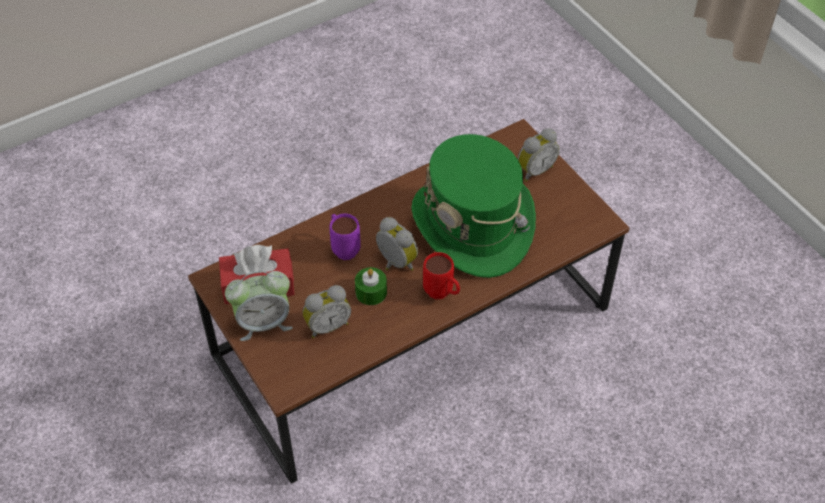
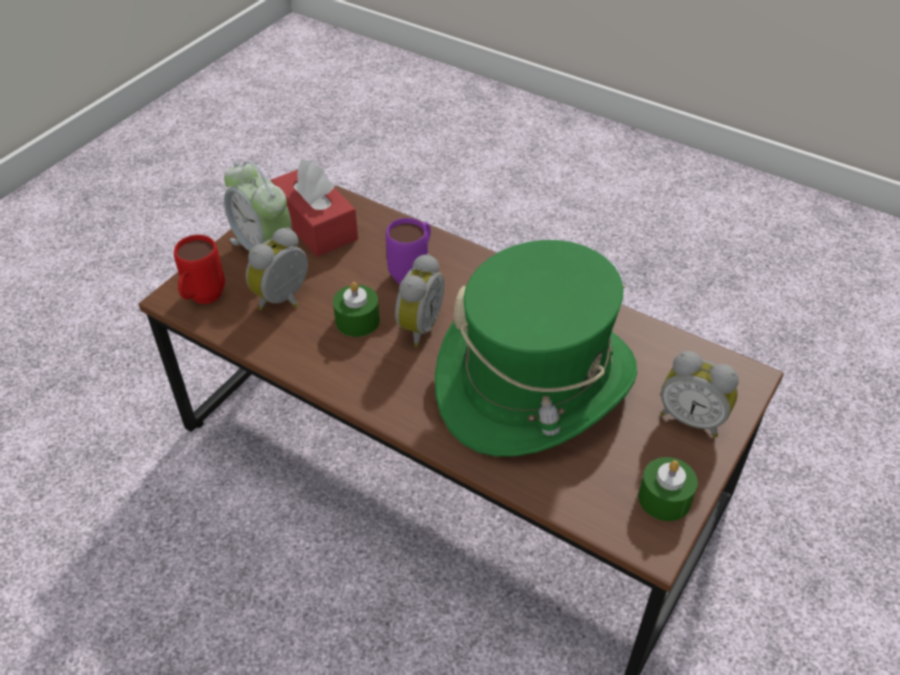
camera: 65 degrees right, 5 degrees down
(327, 325) = (285, 300): alarm clock -> alarm clock turned 90 degrees clockwise
(442, 294) = (392, 391): red mug -> red mug (202, 300)
(579, 206) = (664, 498): none -> green candle

